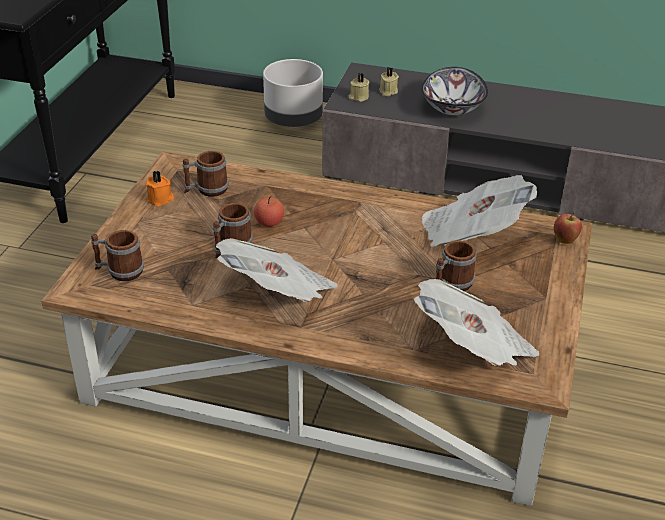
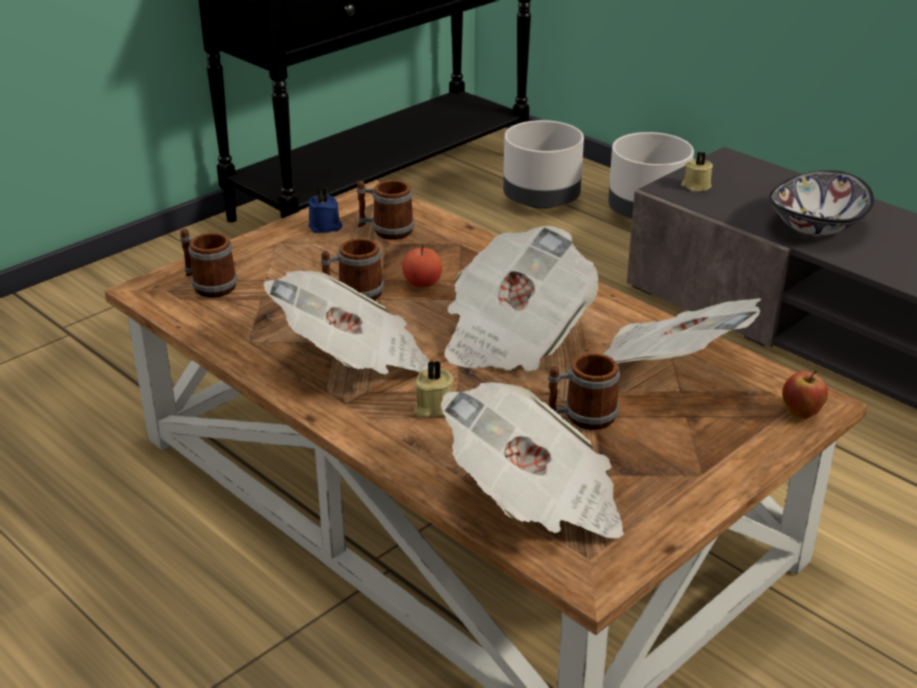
camera: 30 degrees right, 5 degrees down
(161, 199) = (325, 227): orange candle -> blue candle
(214, 128) = (541, 200): none -> grey planter
(362, 243) = (513, 337): none -> newspaper
(387, 91) = (741, 188): beige candle -> beige candle (432, 407)

